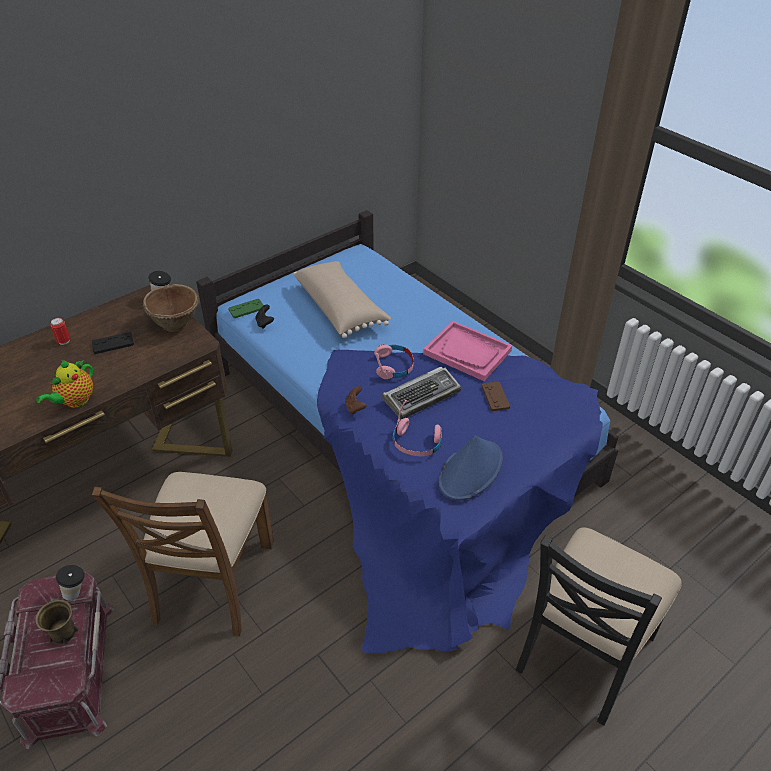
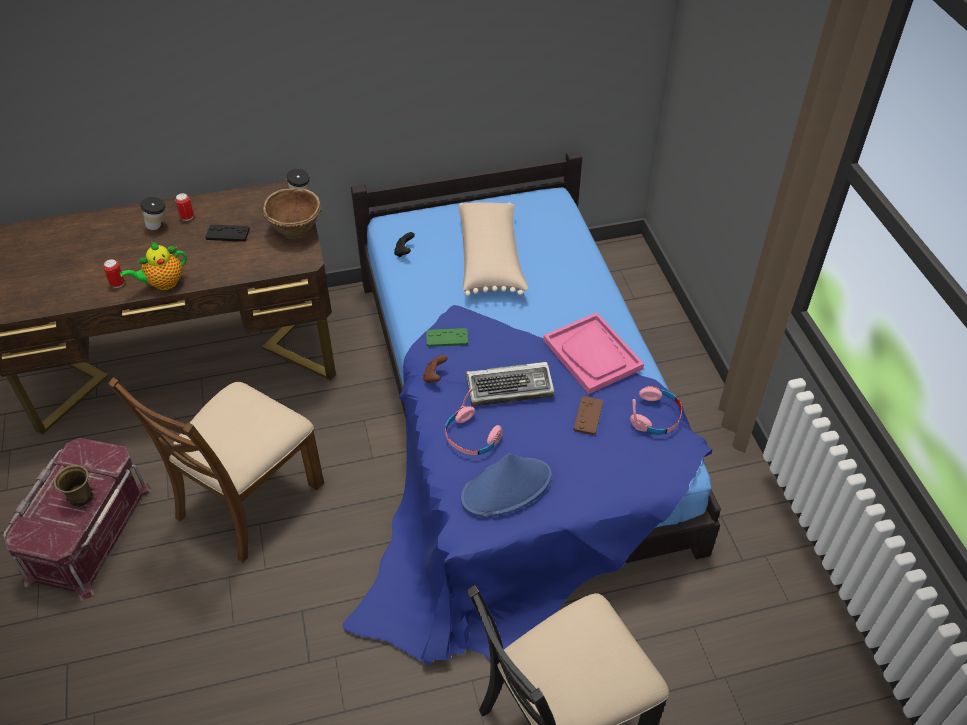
camera: 25 degrees right, 5 degrees up
(28, 415) = (117, 284): none -> can
(77, 592) = (109, 465): cup -> cup (158, 226)
(246, 309) = (395, 230): green game controller -> green game controller (447, 338)
(394, 366) = (504, 344): pink headphones -> pink headphones (656, 416)

